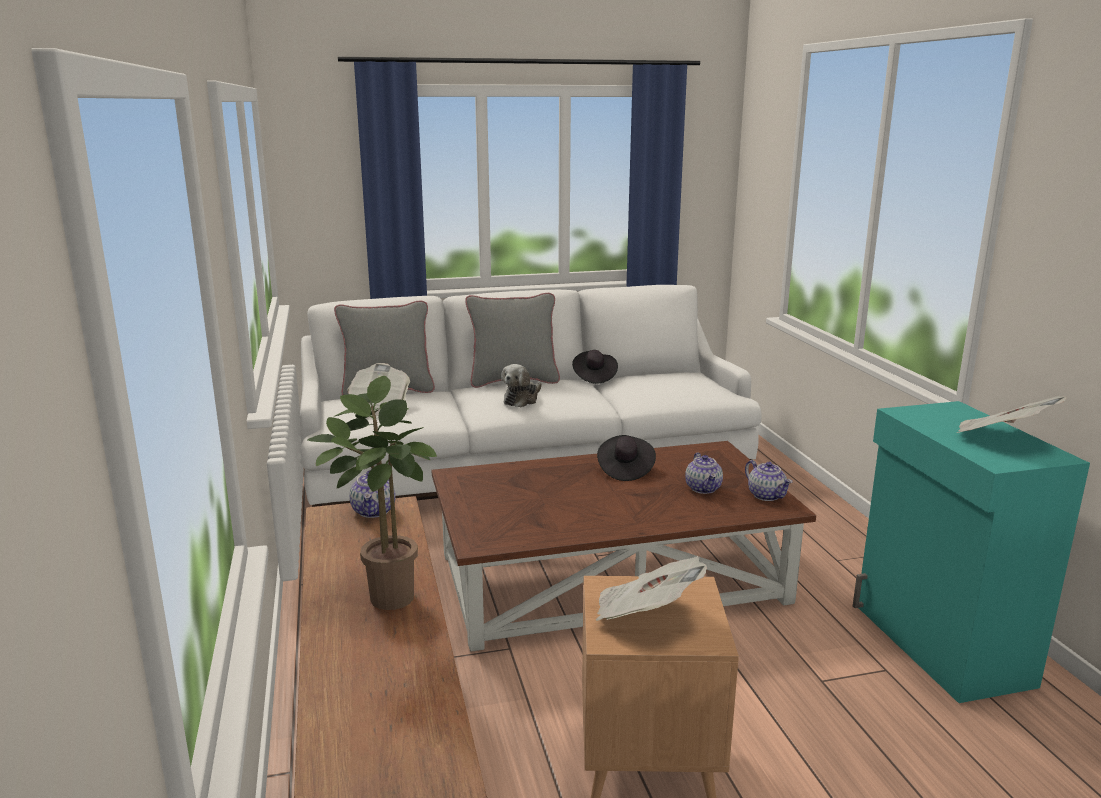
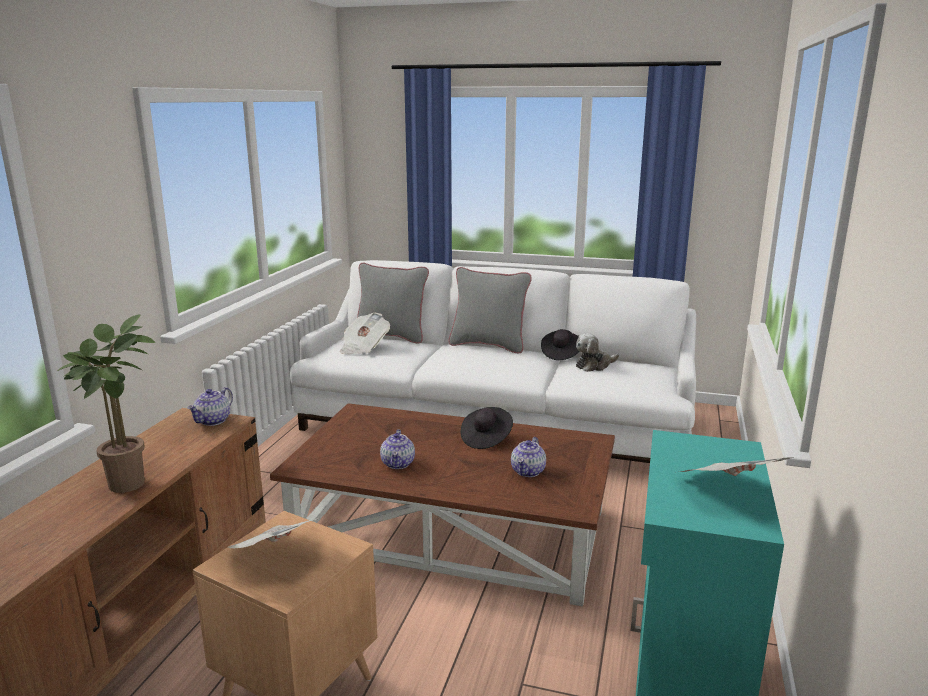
camera: 30 degrees right, 0 degrees up
(522, 399) = (471, 362): plush toy -> plush toy (594, 365)
(767, 495) = (575, 493): teapot -> teapot (398, 464)

